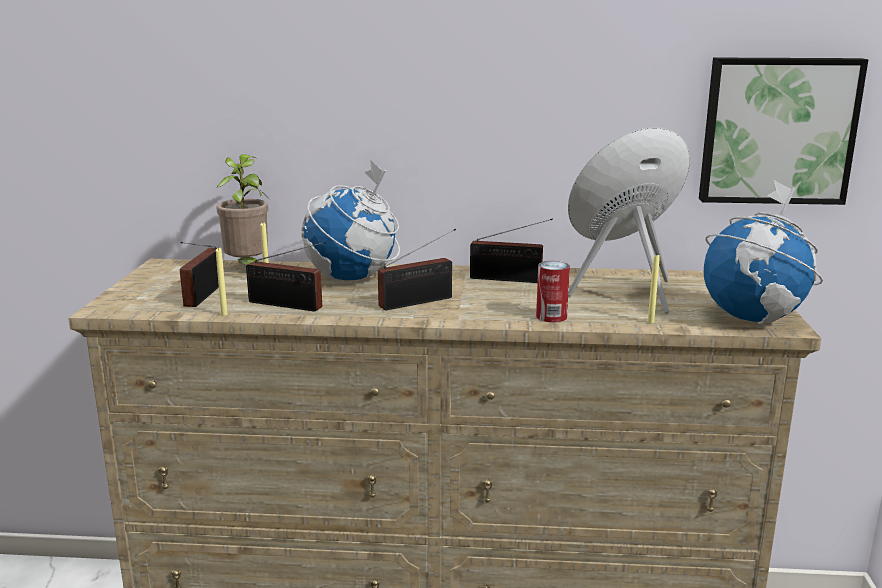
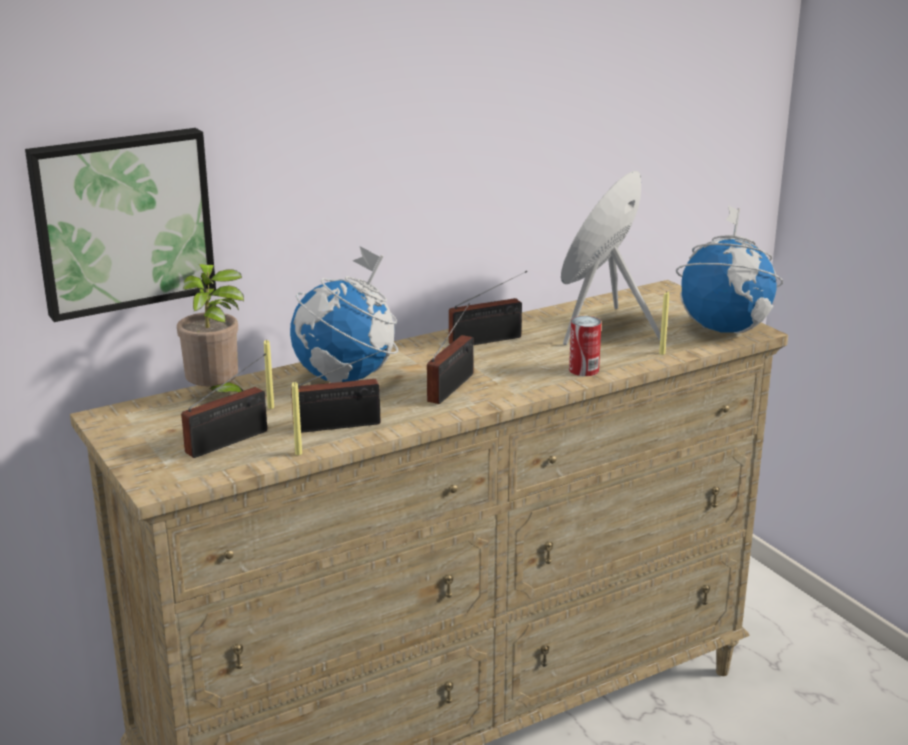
camera: 35 degrees left, 5 degrees up
(201, 296) = (232, 440): radio -> radio turned 105 degrees counterclockwise
(777, 130) = (671, 146): picture -> picture (122, 221)

